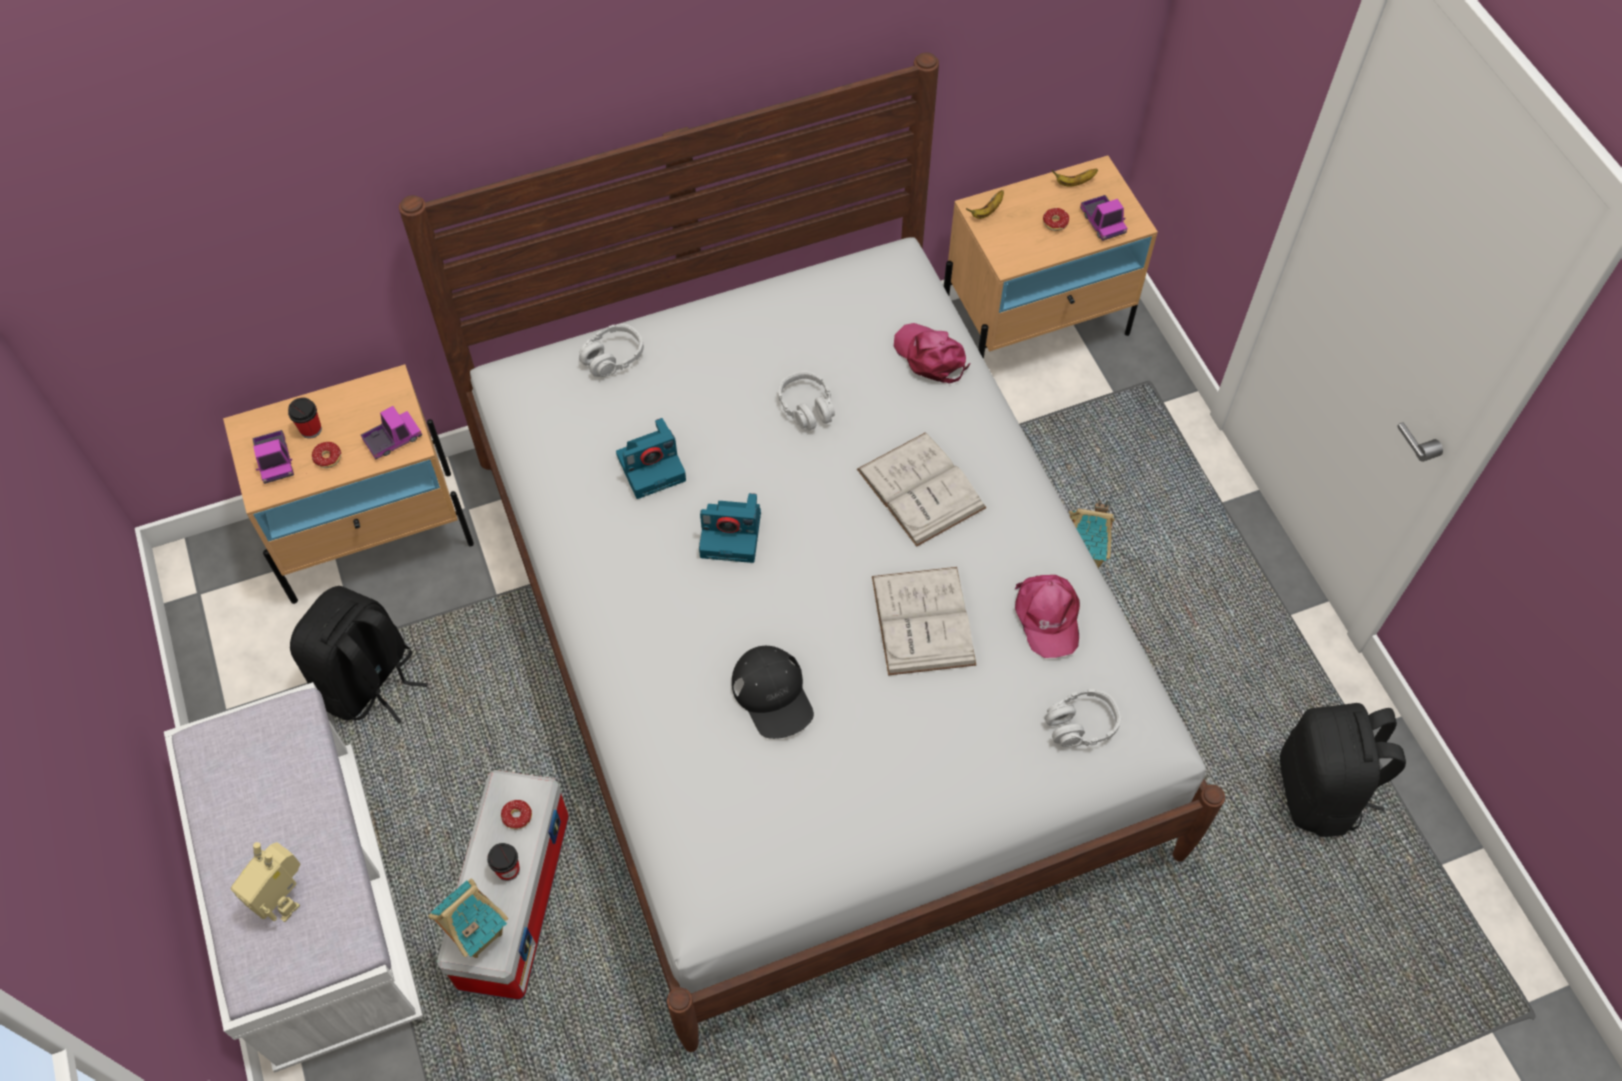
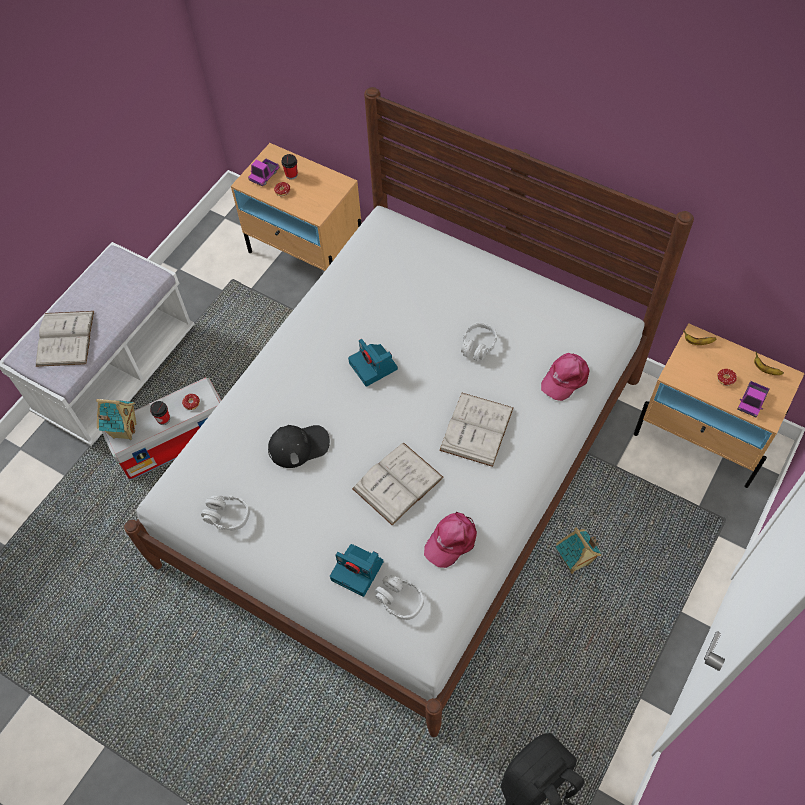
camera: 55 degrees right, 0 degrees up
(284, 898) = (65, 338): toy robot -> white book
(369, 682) = (234, 308): black backpack -> none
(393, 439) = (313, 206): toy truck -> none
(613, 357) = (430, 249): grey headphones -> grey headphones (227, 516)
(652, 466) = (382, 308): camera -> camera (358, 571)
(773, 695) = (299, 446): black cap -> black cap turned 135 degrees counterclockwise
(931, 356) = (565, 378): pink cap -> pink cap turned 150 degrees counterclockwise

